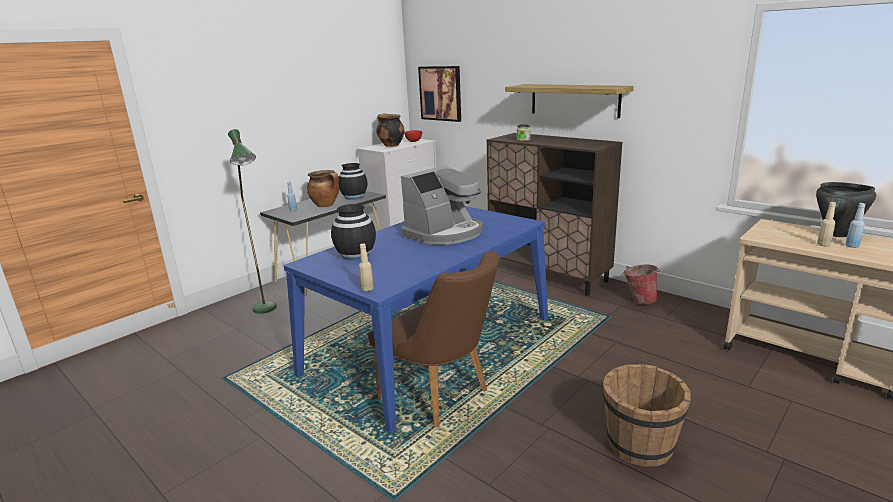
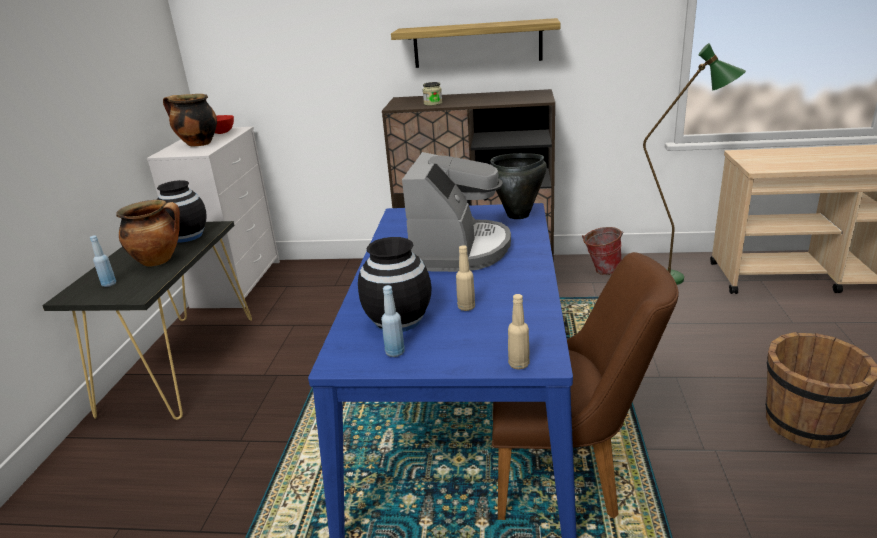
camera: 35 degrees left, 5 degrees up
(267, 311) = (142, 471): green floor lamp -> green floor lamp (680, 279)
(440, 93) = (251, 54): picture -> none
(823, 244) = (815, 162): beige bottle -> beige bottle (466, 307)
(837, 234) = (803, 150): black cooking pot -> black cooking pot (518, 215)
(852, 246) = (834, 158): blue bottle -> blue bottle (395, 352)

